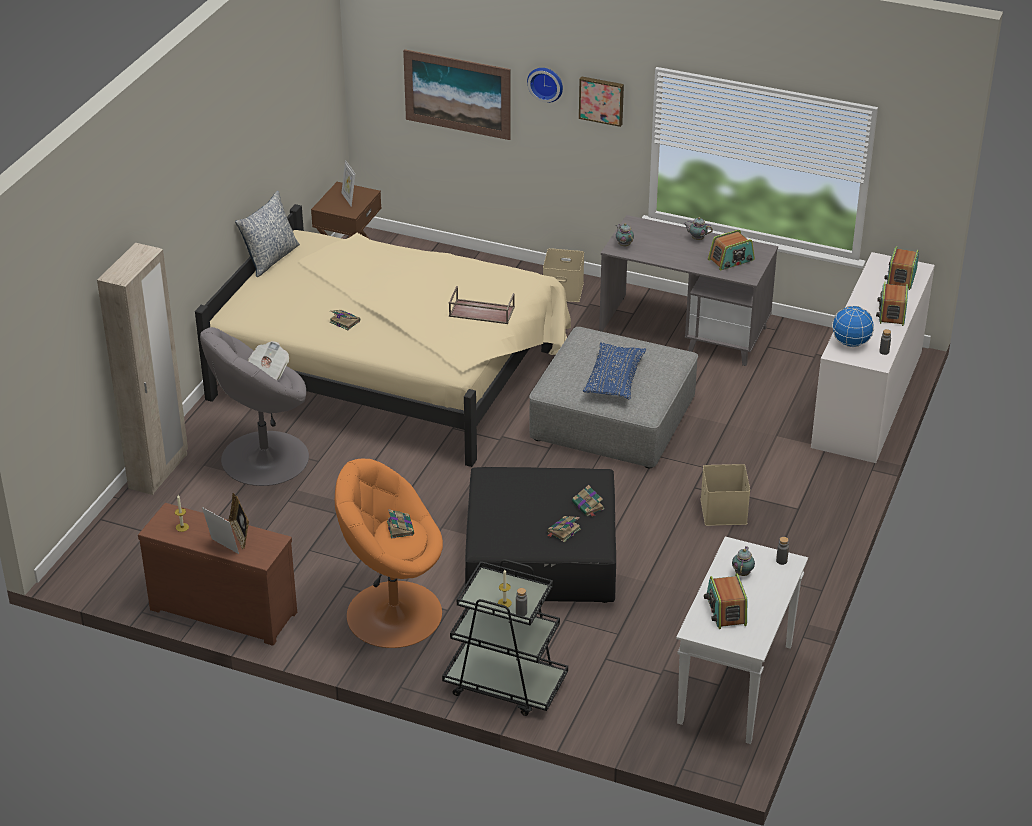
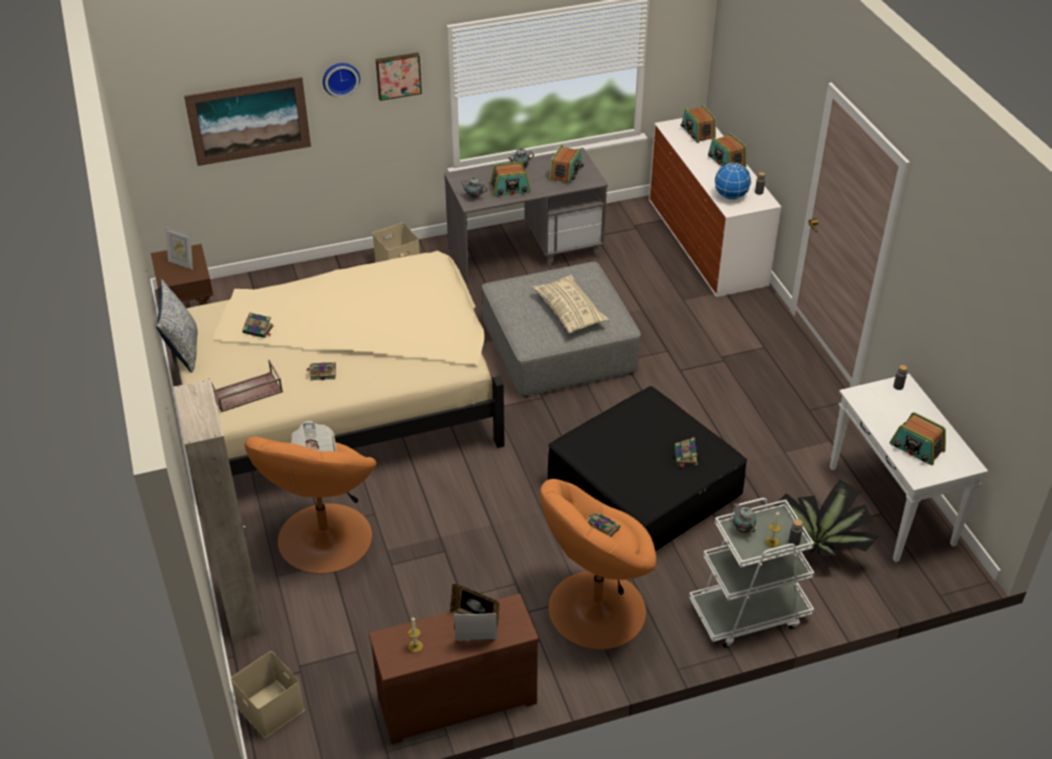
camera: 40 degrees left, 5 degrees up
(263, 458) = (323, 539): grey armchair -> orange armchair
(481, 312) = (428, 306): brown tray -> brown tray (246, 392)
(504, 685) = (748, 613): black cart -> white cart
(588, 506) = (676, 425): book -> book (259, 330)
(614, 379) = (569, 311): blue pillow -> beige pillow
(633, 676) = (822, 545): none -> potted plant
(664, 251) = (510, 189): none -> radio
(722, 510) = (719, 377): beige storage box -> beige storage box (269, 708)
(742, 572) = (887, 411): teapot -> teapot (742, 528)

